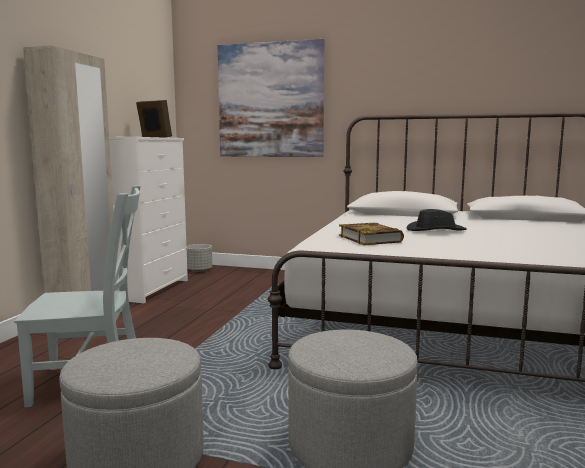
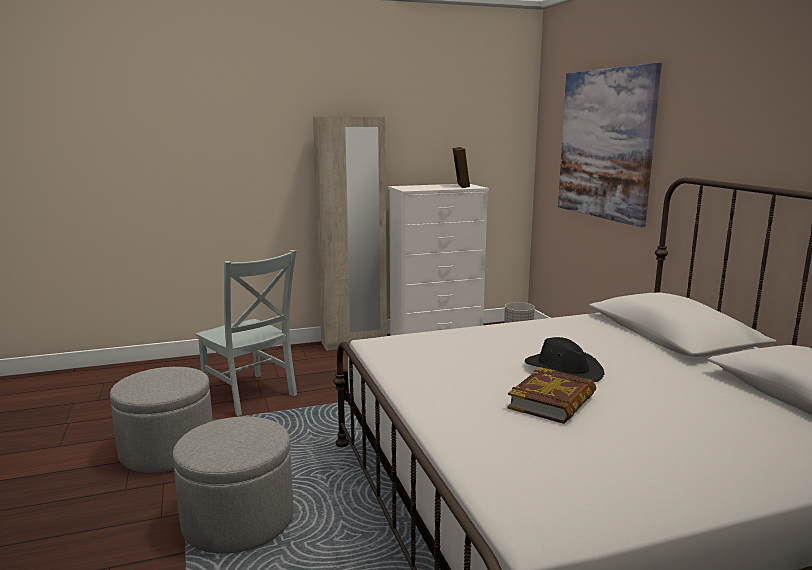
camera: 55 degrees right, 5 degrees up
(370, 239) = (449, 353): book -> book (552, 402)

